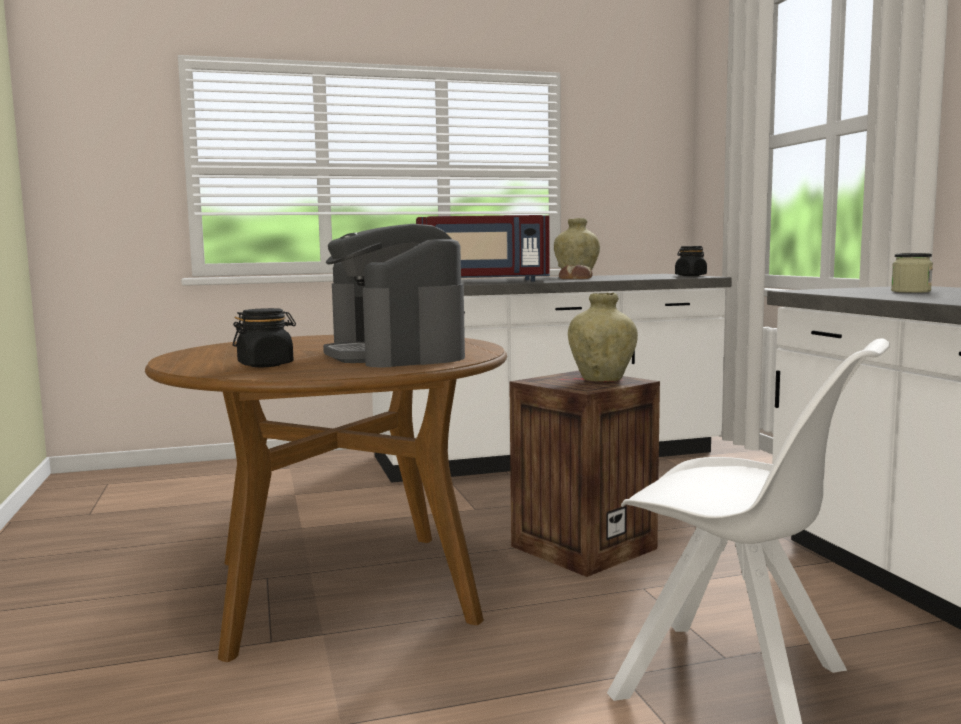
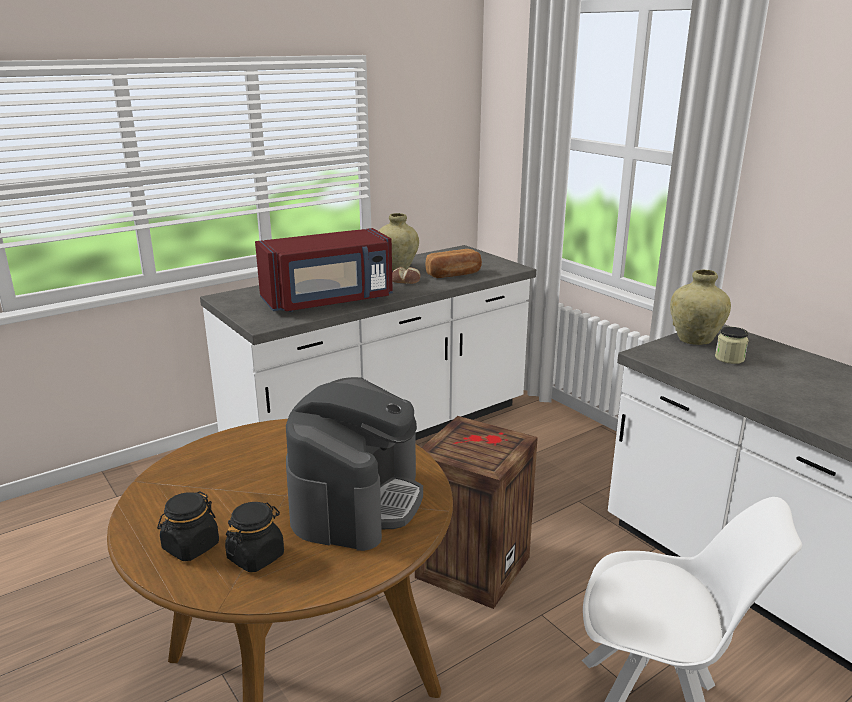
camera: 20 degrees left, 15 degrees up
(396, 355) = (357, 500): coffee machine -> coffee machine turned 120 degrees counterclockwise
(602, 379) = (490, 440): beige vase -> beige vase (695, 340)
(632, 277) = (454, 274): none -> bread
(690, 276) = (498, 263): black jar -> black jar (190, 547)

